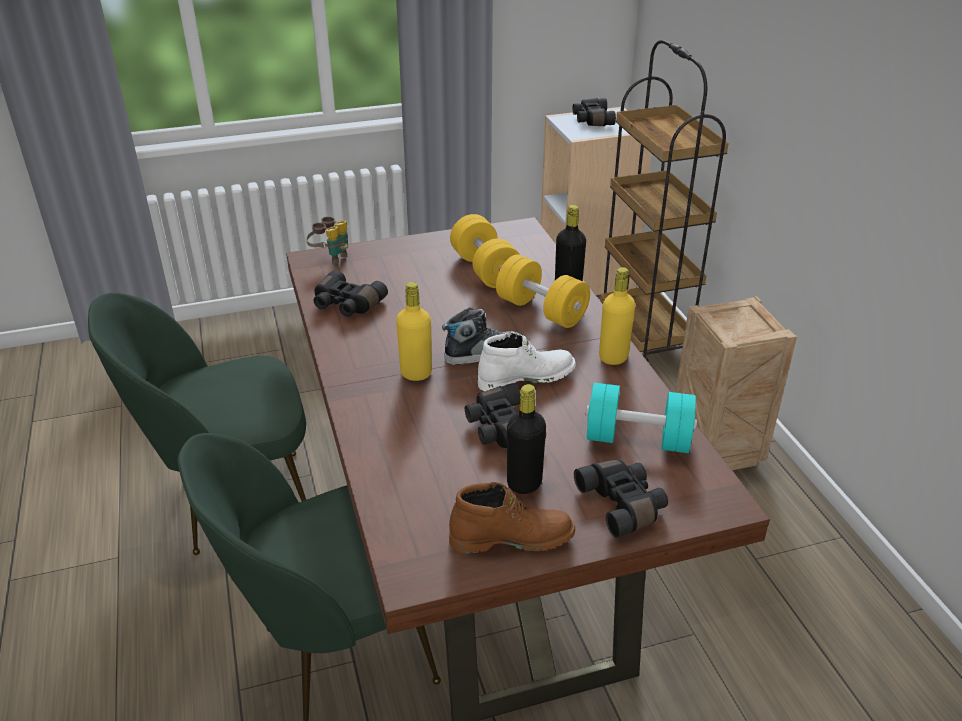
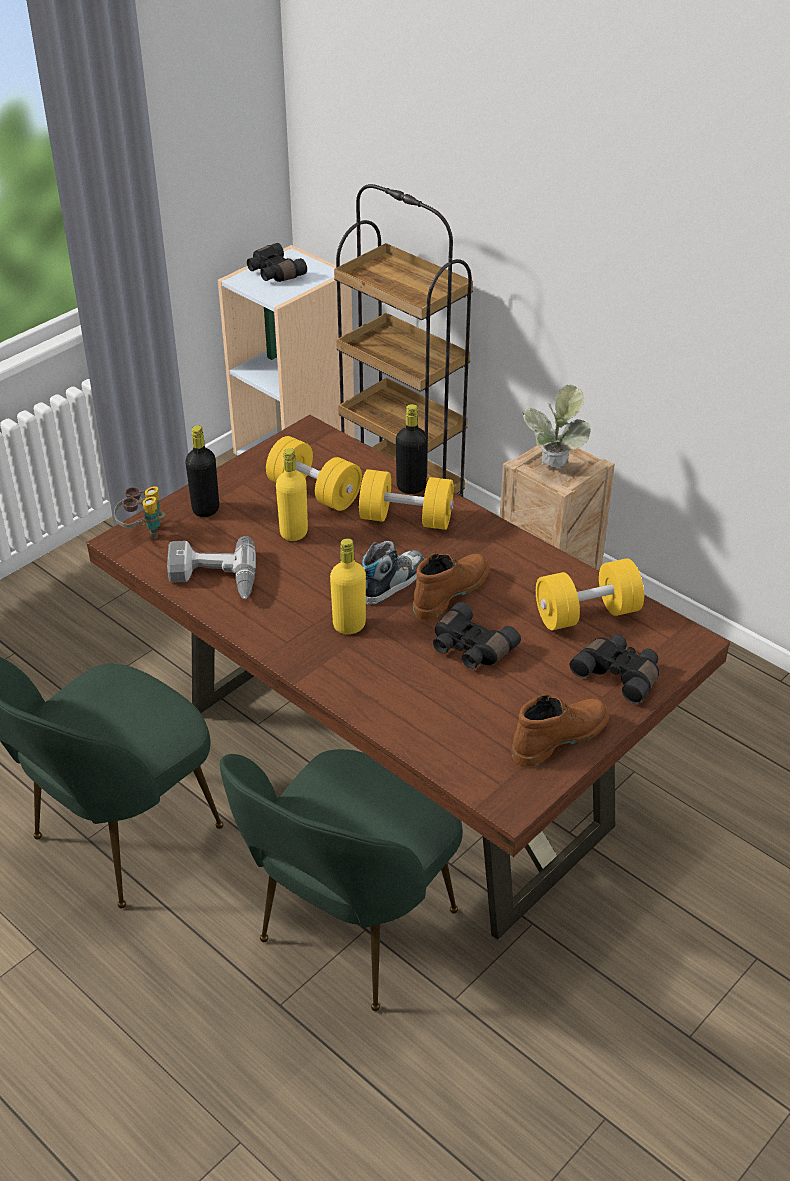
camera: 30 degrees left, 5 degrees up
(346, 305) = (213, 579): black binoculars -> power drill
(524, 483) = (530, 689): black bottle -> black bottle (205, 509)
(526, 377) = (449, 592): white boot -> brown boot
(613, 357) = (507, 544): yellow bottle -> yellow bottle (294, 533)
(637, 439) = (587, 614): turquoise dumbbell -> yellow dumbbell
(731, 324) = (552, 470): none -> potted plant

